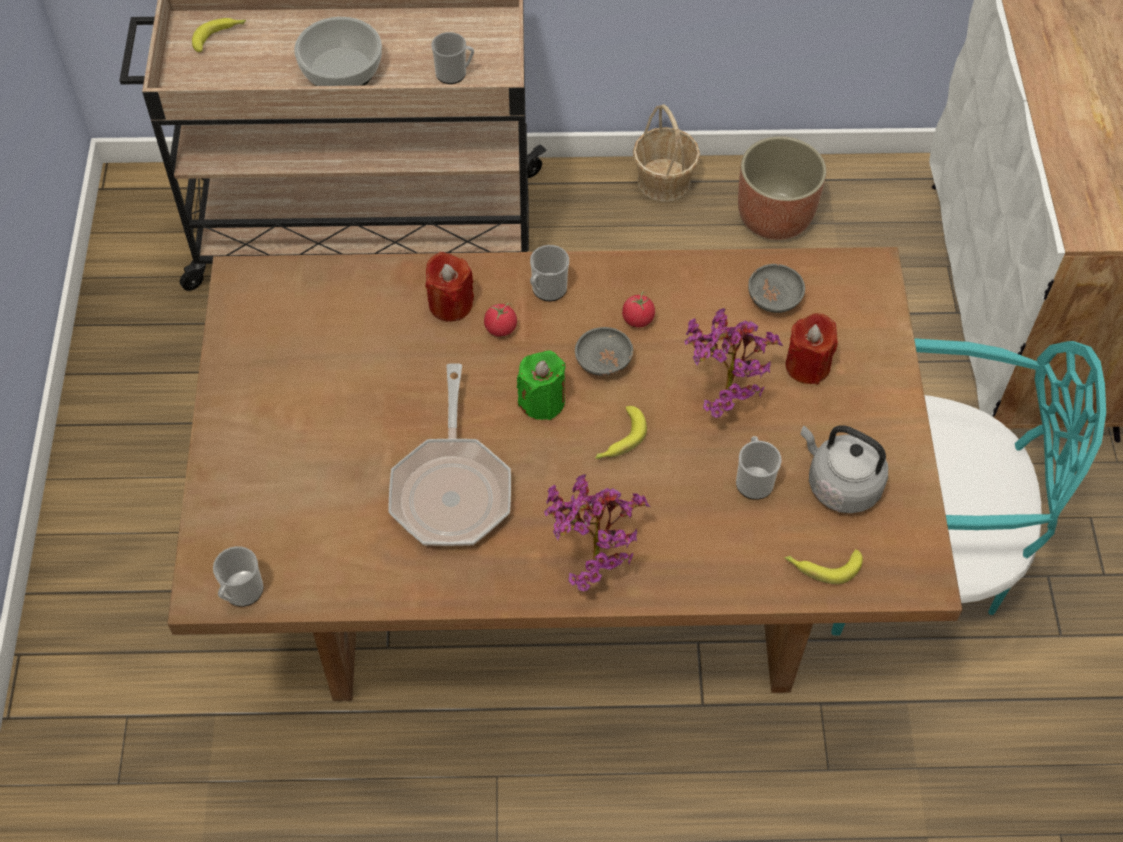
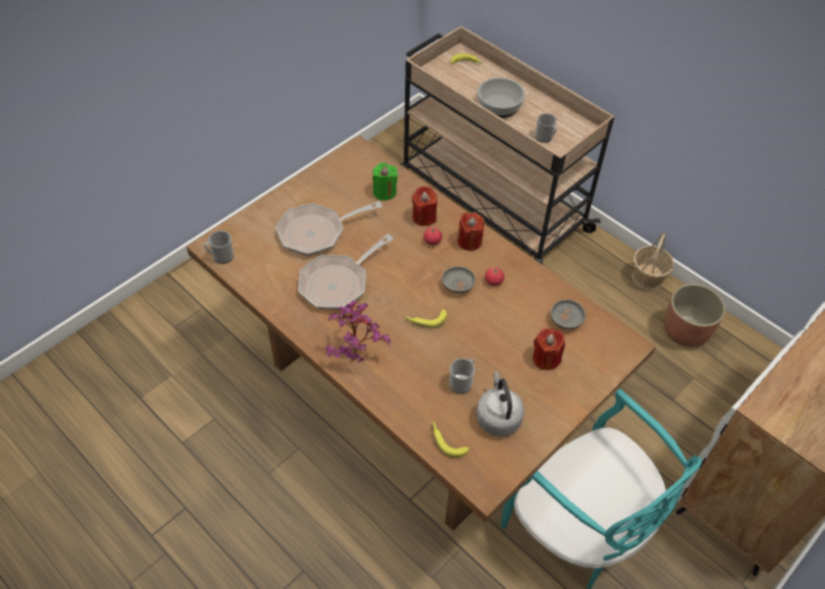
camera: 45 degrees right, 5 degrees down
(334, 444) = (317, 232): none -> frying pan
(542, 401) = (413, 280): green candle -> green candle (384, 192)
(546, 290) = (469, 241): mug -> red candle
(722, 397) = (490, 340): potted plant -> none

